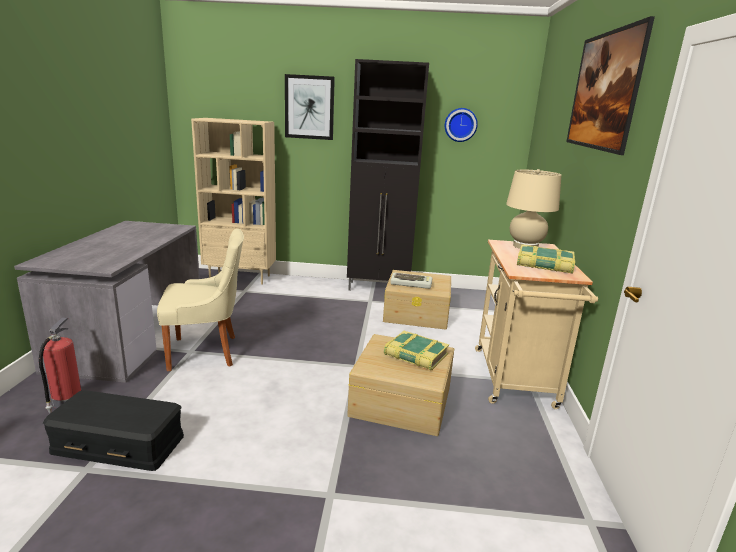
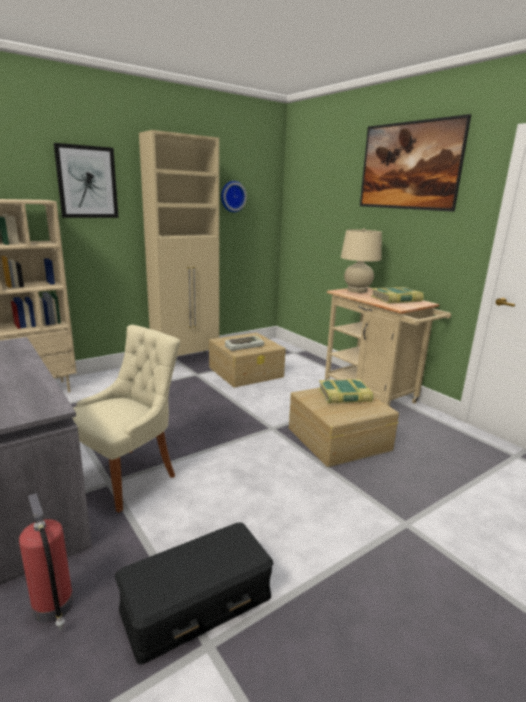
camera: 40 degrees left, 0 degrees up
(379, 288) = (186, 362): black cabinet -> beige cabinet

